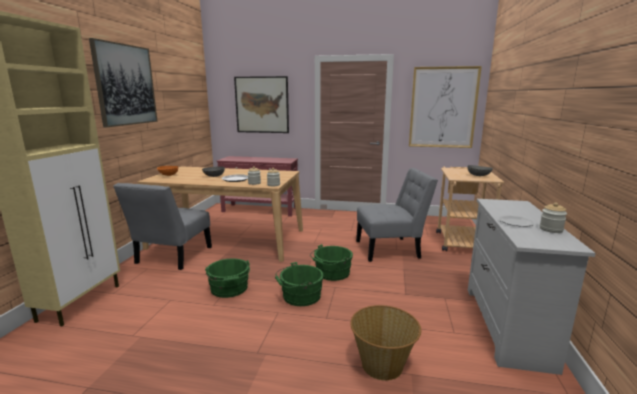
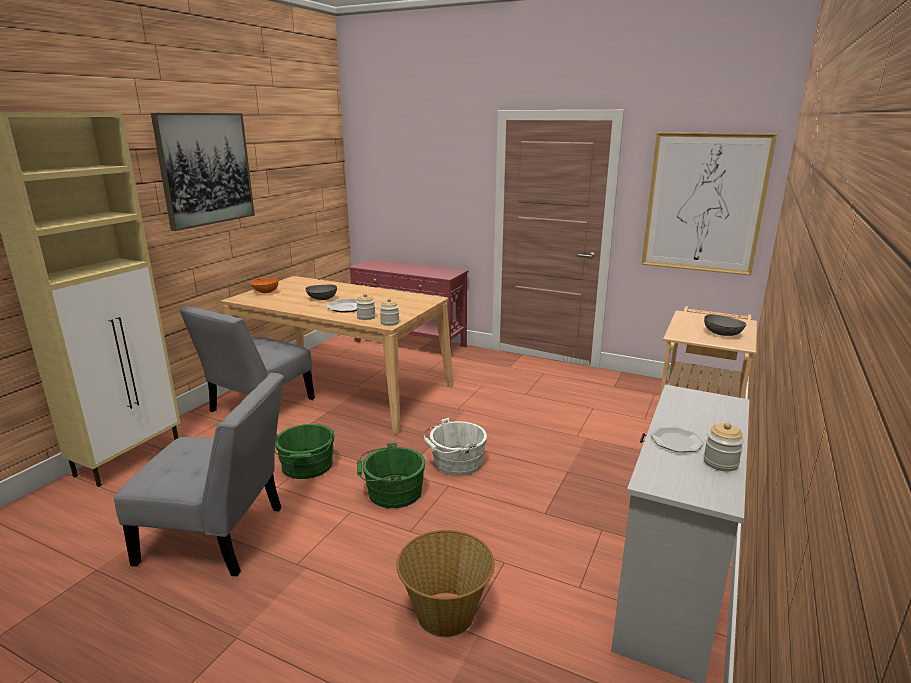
camera: 15 degrees right, 5 degrees up
(262, 105) = (419, 185): picture -> none
(331, 273) = (455, 463): green bucket -> white bucket
(391, 249) = (568, 435): grey chair -> grey chair (219, 537)

